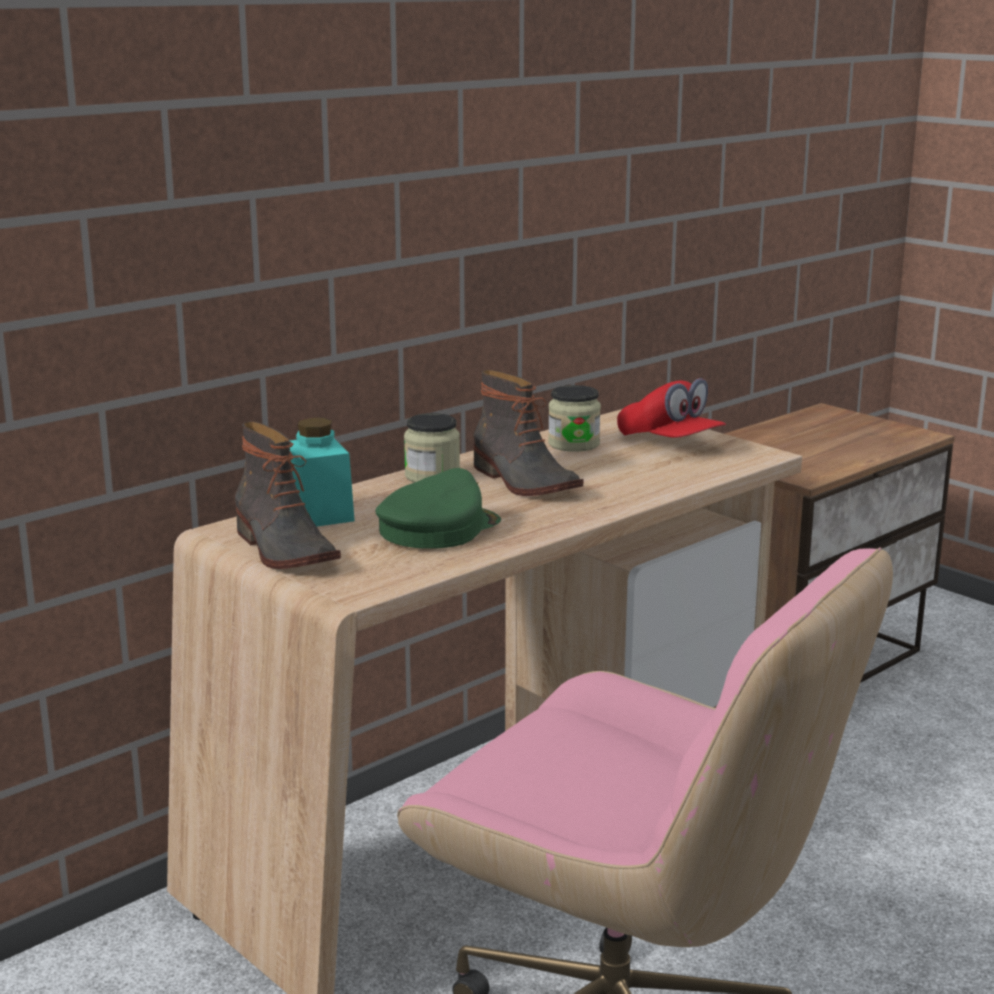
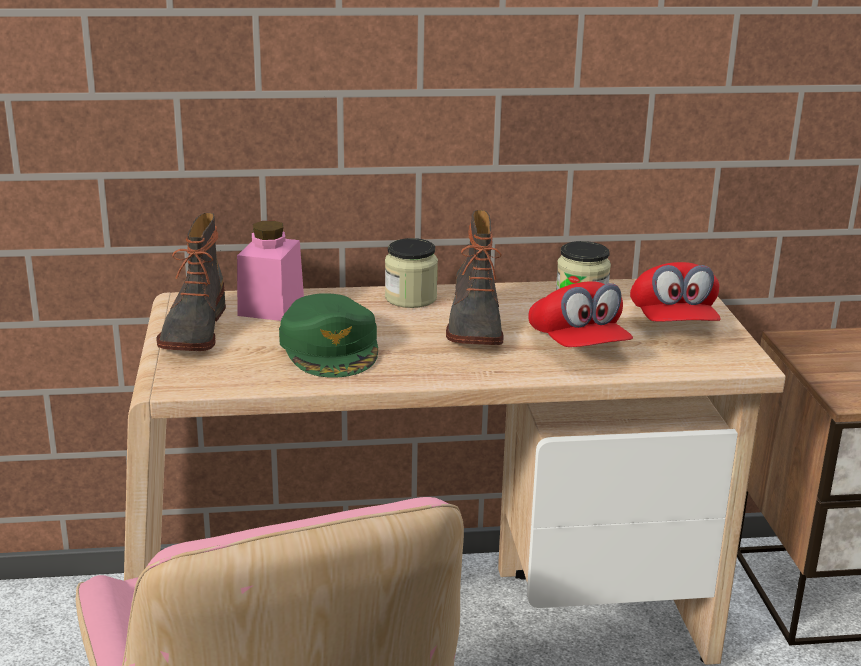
camera: 35 degrees right, 5 degrees up
(318, 513) = (271, 306): turquoise jar -> pink jar
(437, 528) = (331, 347): green cap -> green cap turned 90 degrees clockwise
(630, 474) = (578, 346): none -> red cap

